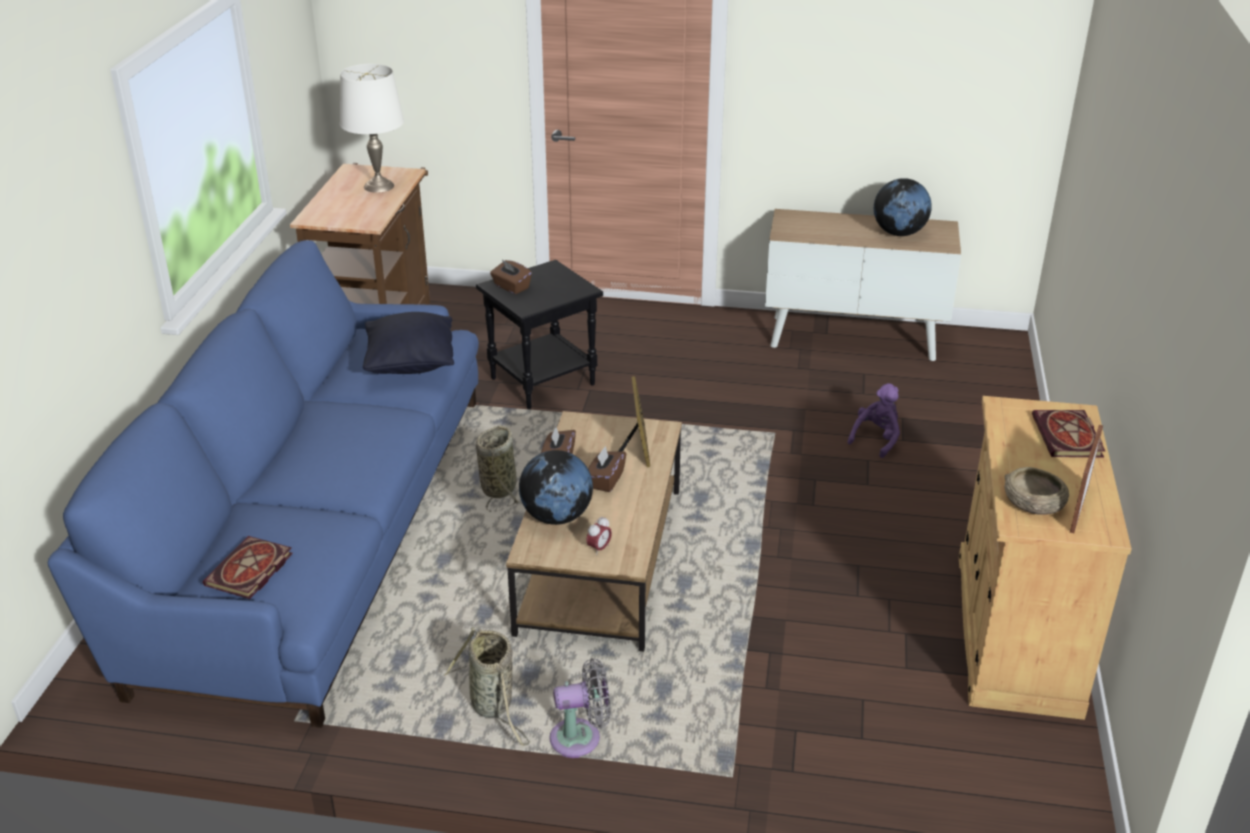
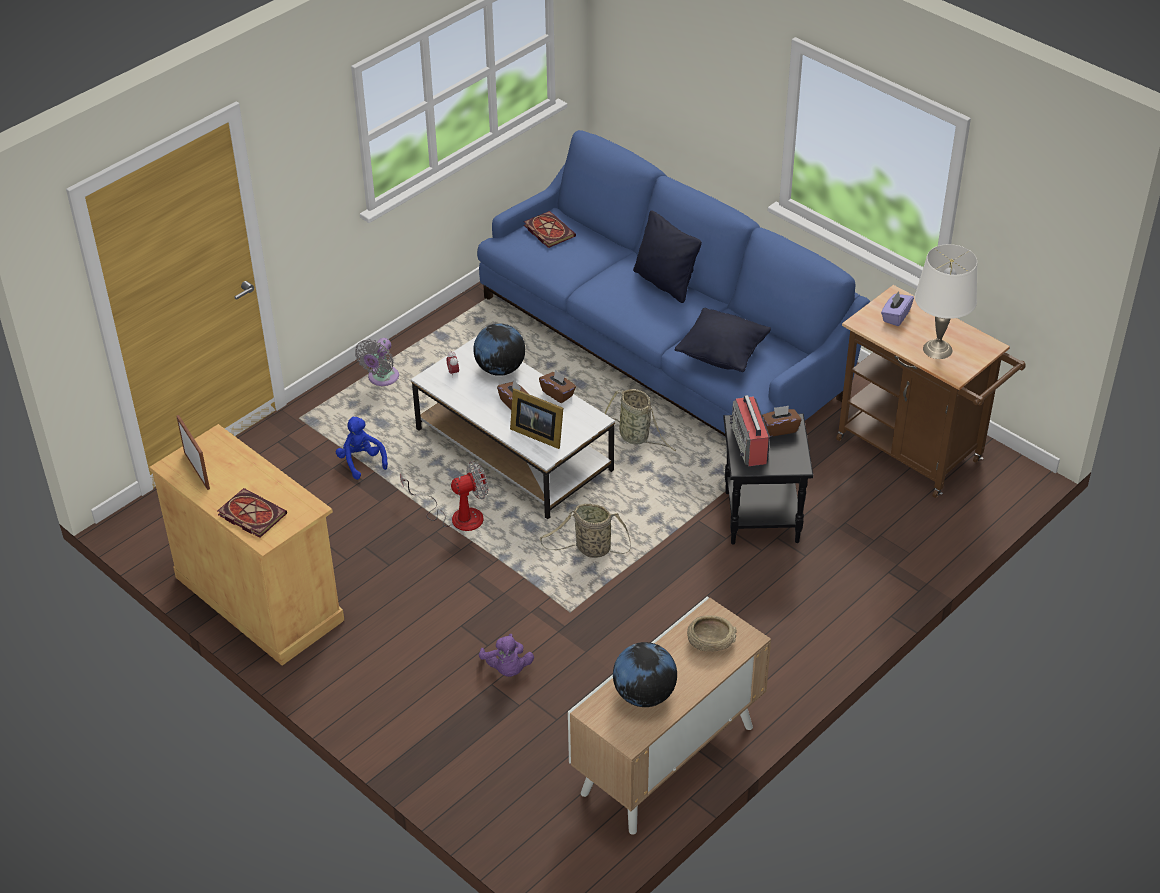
camera: 125 degrees right, 10 degrees up
(306, 437) = (665, 283): none -> black pillow
(345, 211) = (895, 316): none -> purple tissue box
(493, 706) = (437, 358): basket -> basket (590, 549)
(550, 294) = (749, 445): none -> radio
(600, 560) = (514, 449): brown coffee table -> white coffee table
(741, 553) = (457, 516): none -> fan
(743, 670) = (361, 461): none -> blue plush toy
(1032, 503) = (222, 454): beige bowl -> beige bowl (710, 641)

